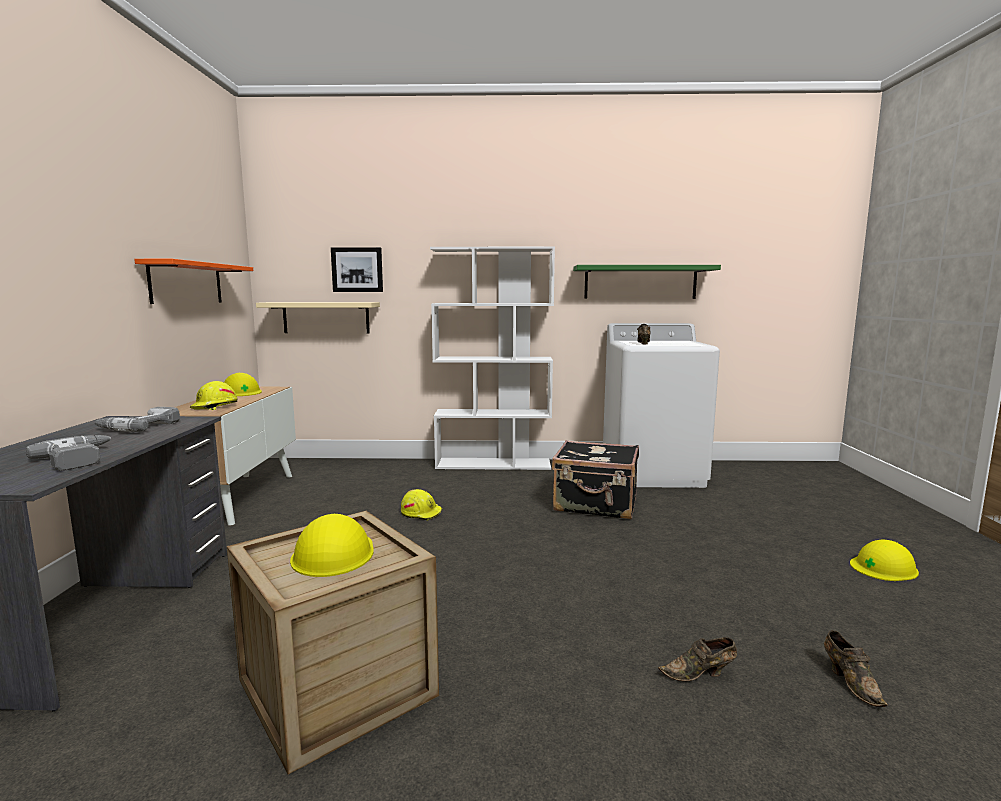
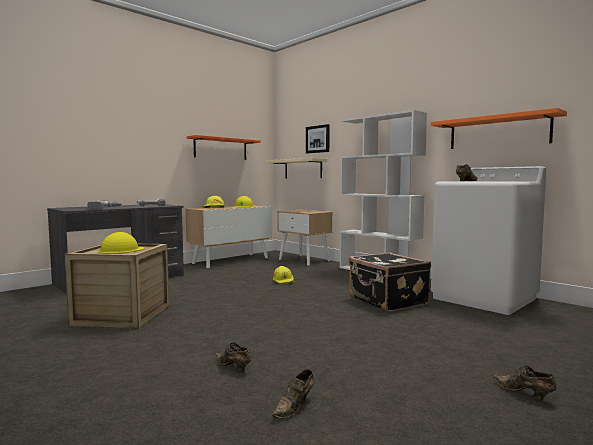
camera: 45 degrees right, 5 degrees down
(358, 467) = (304, 260): none -> beige nightstand
(640, 282) = (498, 132): green shelf -> orange shelf
(883, 567) = (524, 393): yellow hard hat -> brown shoe

